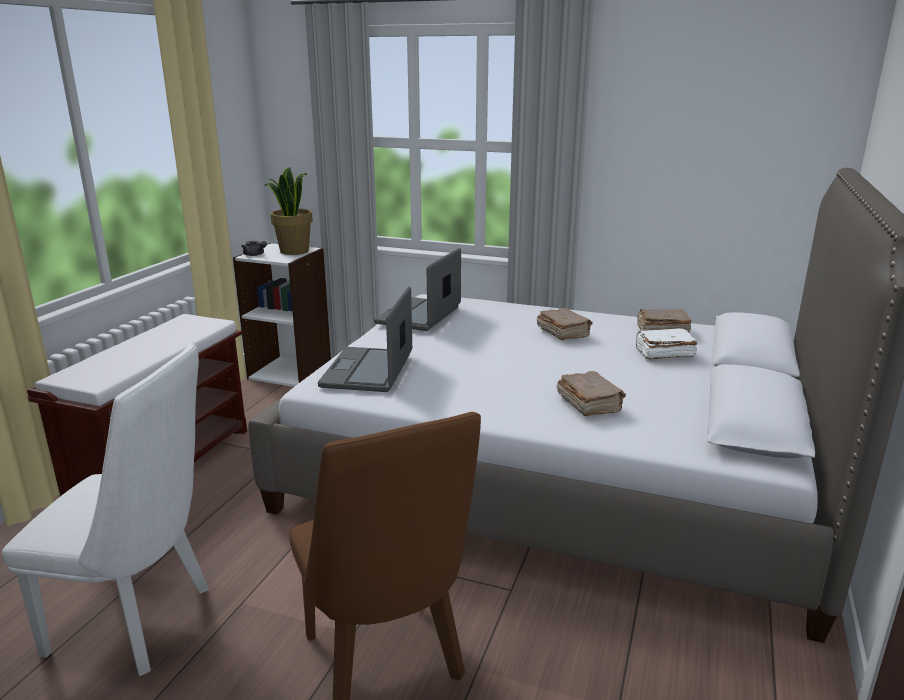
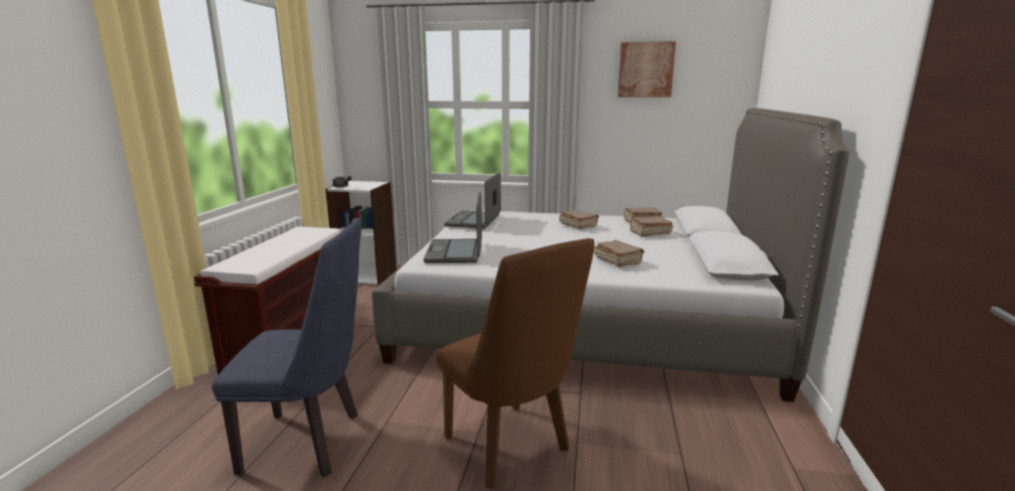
camera: 10 degrees left, 5 degrees down
(142, 622) = (312, 442): white chair -> blue chair
(294, 251) = (370, 184): potted plant -> none
(663, 353) = (649, 233): white book -> brown book
(688, 100) = (645, 70): none -> picture

